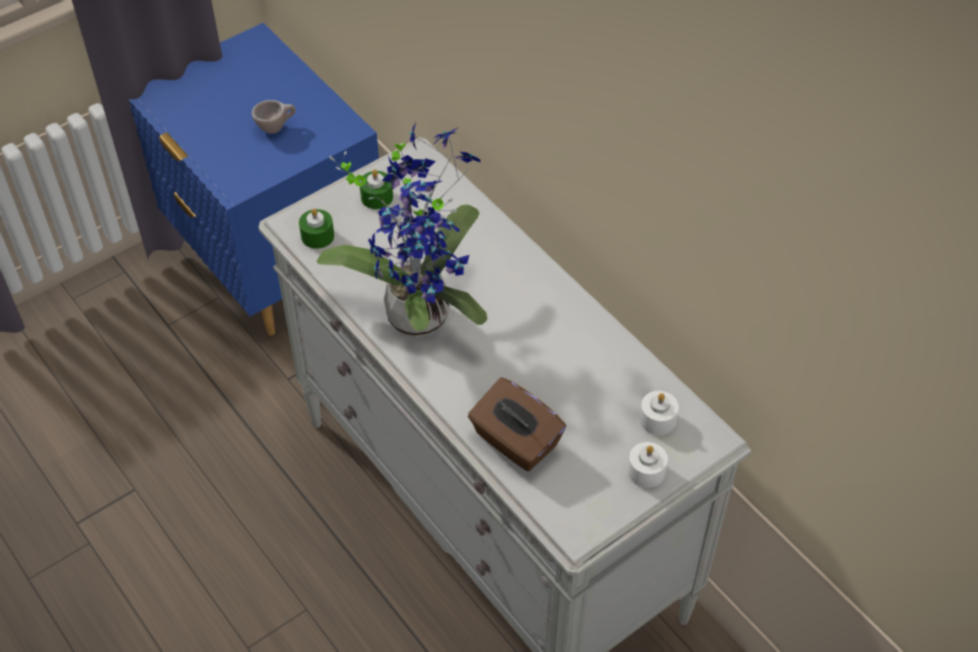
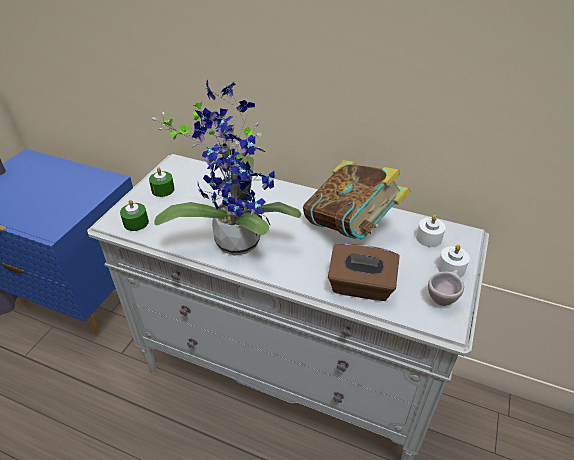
camera: 30 degrees left, 10 degrees down
(276, 127) = (62, 193): beige cup -> beige cup (442, 297)
(571, 358) = (351, 227): none -> book

